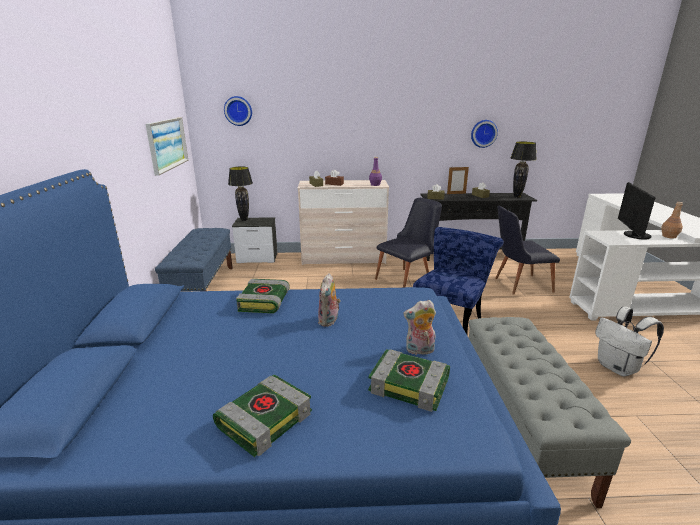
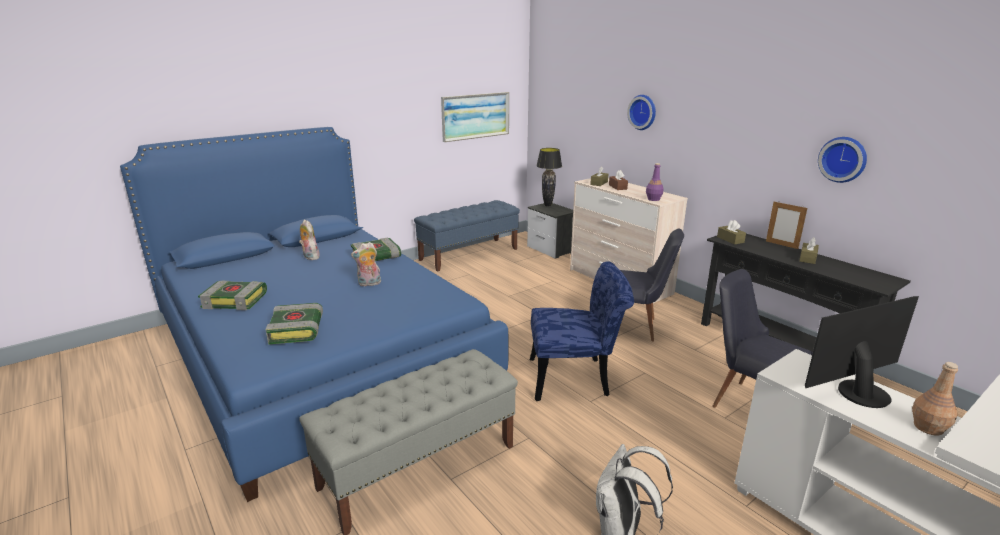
camera: 55 degrees right, 0 degrees up
(238, 111) = (563, 89): wall clock -> wall clock (643, 112)
(419, 351) = (353, 324): plush toy -> plush toy (309, 257)
(517, 196) = (868, 279): black table lamp -> none

